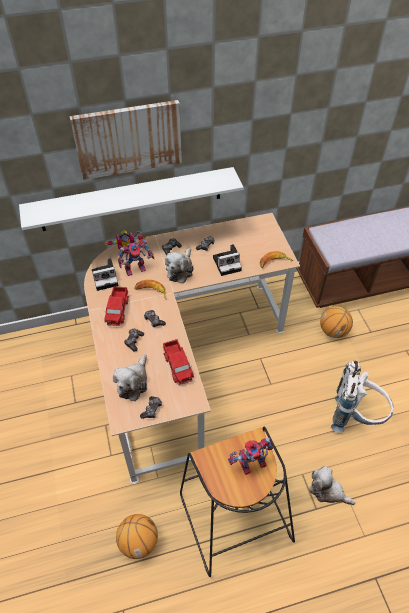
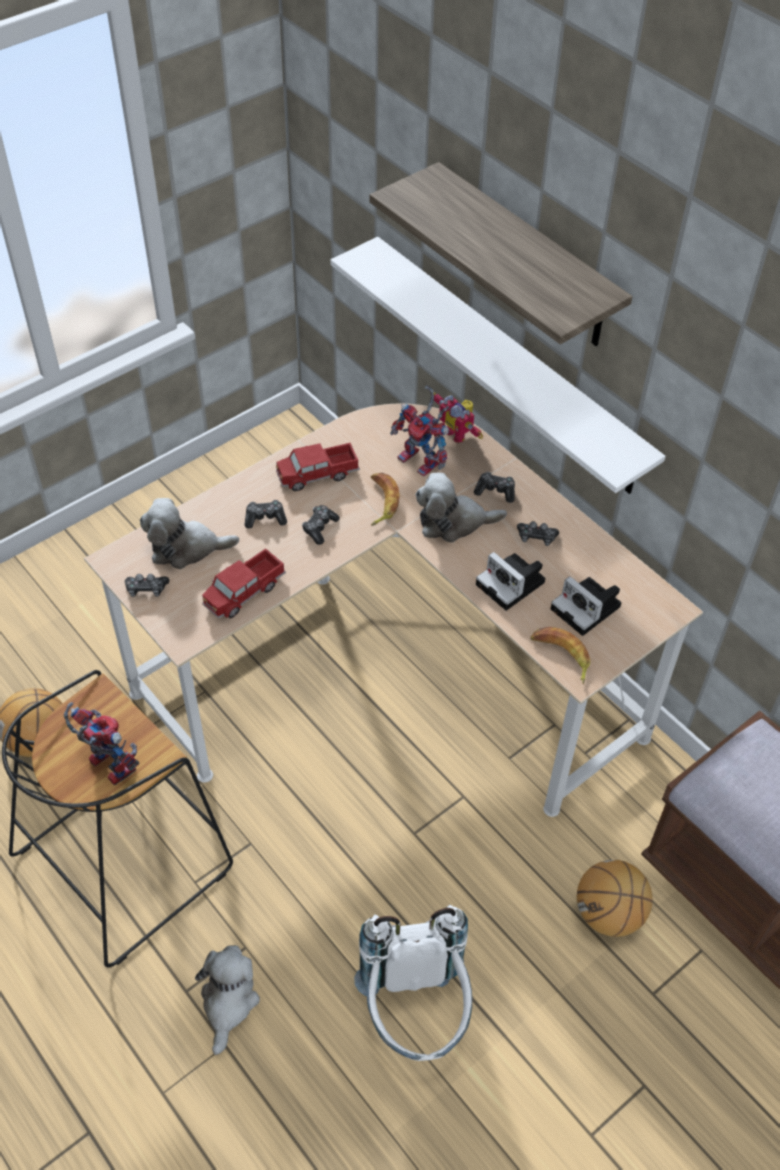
camera: 65 degrees right, 0 degrees up
(106, 278) = (377, 433): camera -> camera (588, 609)
(128, 139) = (526, 258): picture -> shelf

